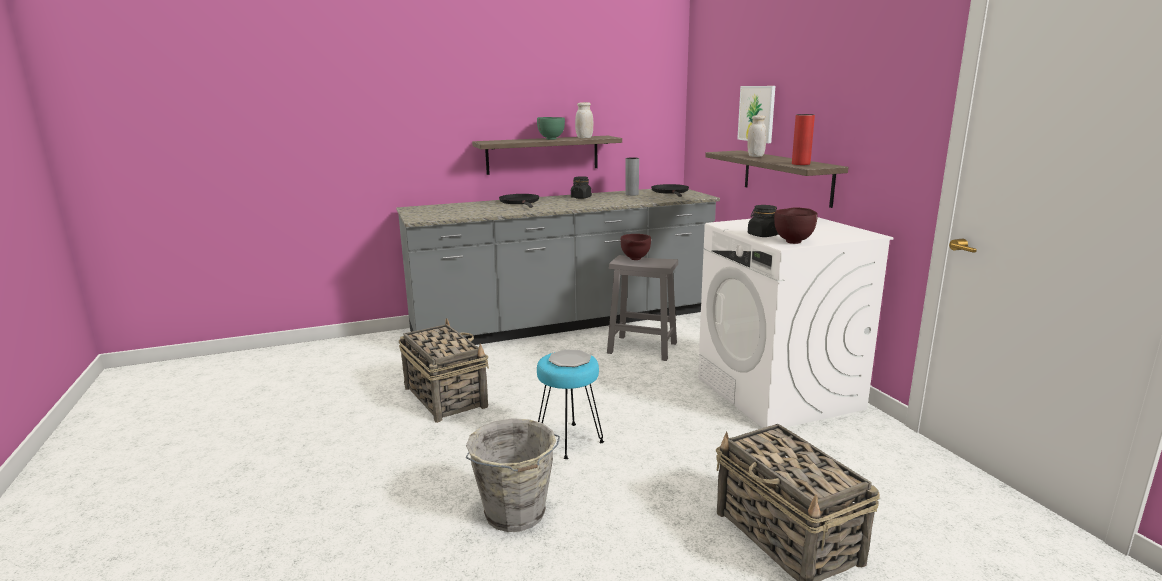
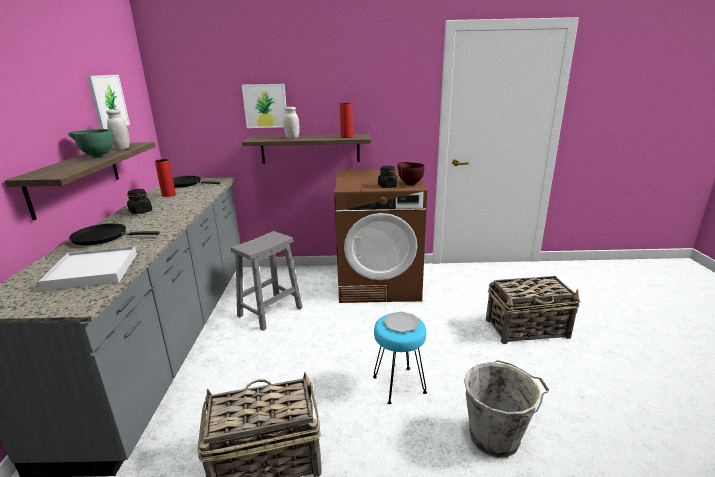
camera: 70 degrees left, 5 degrees up
(463, 211) = (93, 271): none -> white tray
(610, 97) = (108, 102): none -> picture
(632, 194) = (168, 195): grey vase -> red vase
(635, 259) = (253, 244): brown bowl -> none
(778, 393) = (379, 283): white washing machine -> brown washing machine

